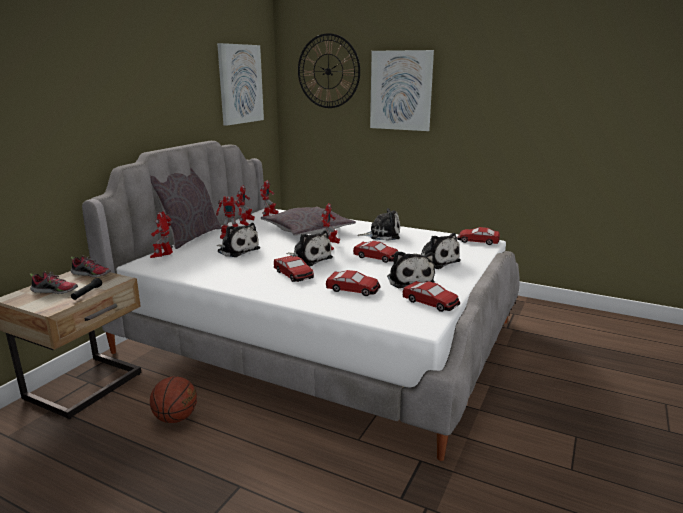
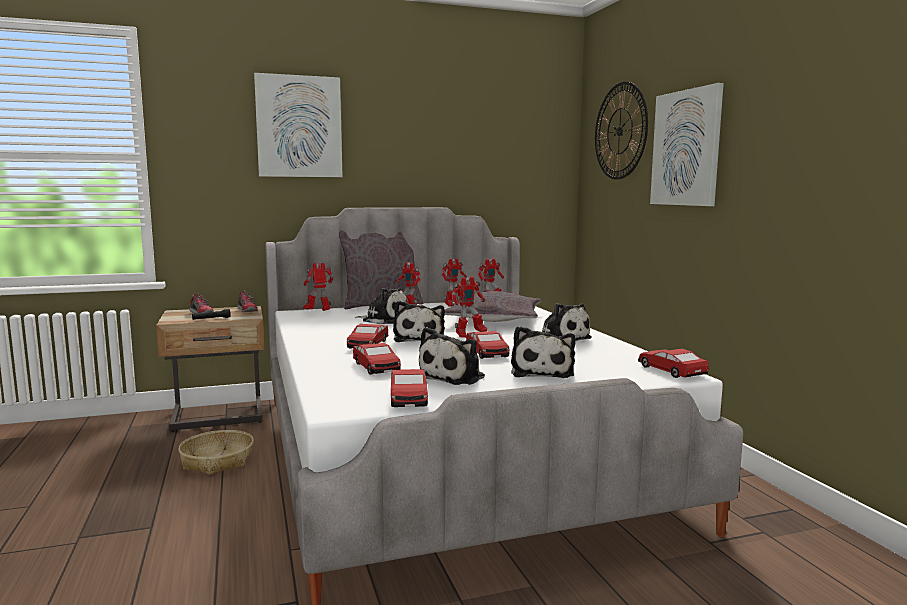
camera: 45 degrees right, 10 degrees down
(176, 418) = (217, 461): basketball -> basket
(237, 250) = (384, 319): plush toy -> plush toy turned 60 degrees counterclockwise
(240, 84) = (509, 149): picture -> picture (299, 127)

